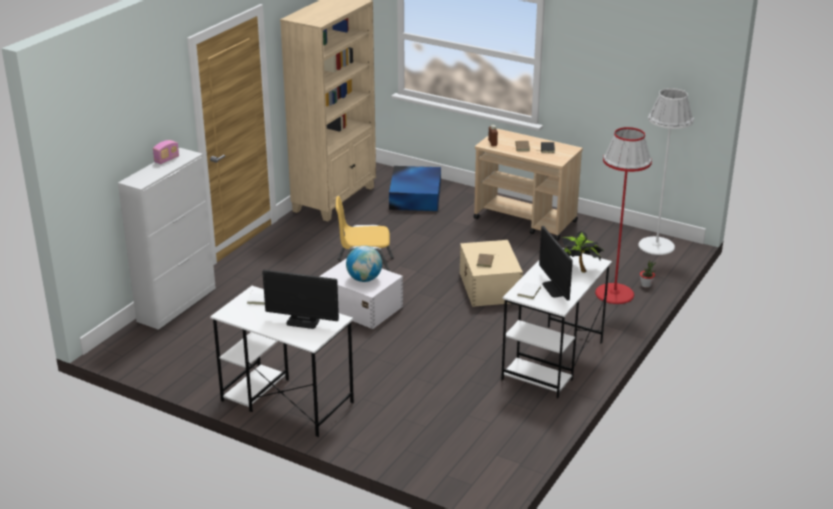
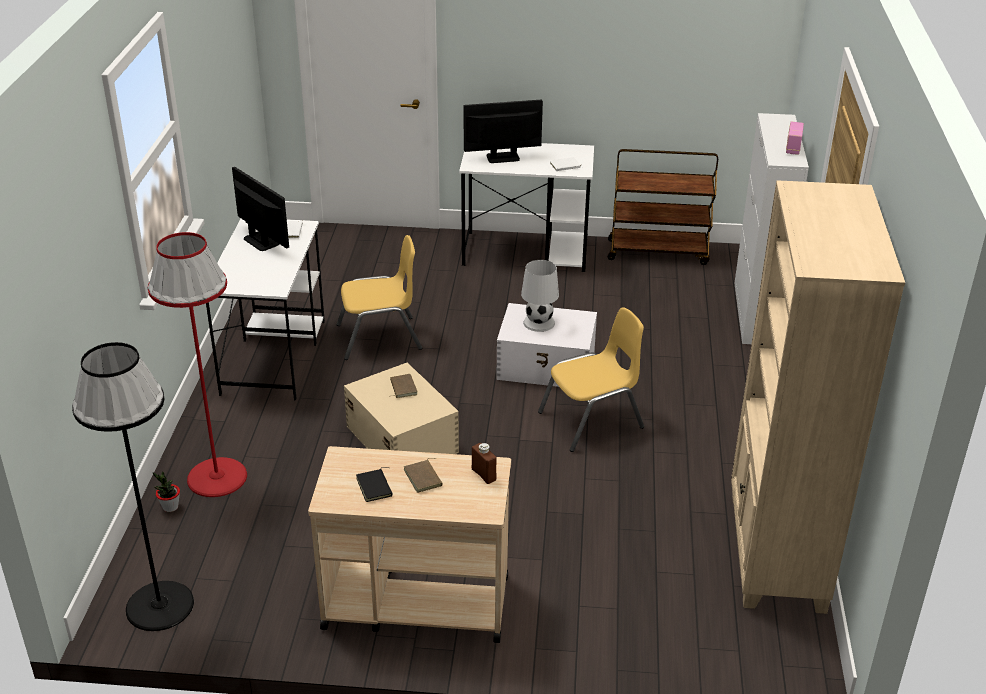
camera: 155 degrees right, 5 degrees up
(178, 371) = (658, 252): none -> brown cart
(364, 279) = (538, 322): globe -> white table lamp
(415, 196) = (650, 608): blue storage box -> none
(465, 355) = (379, 338): none -> yellow chair
(578, 269) = (241, 271): potted plant -> none
(656, 246) = (159, 606): white floor lamp -> black floor lamp

